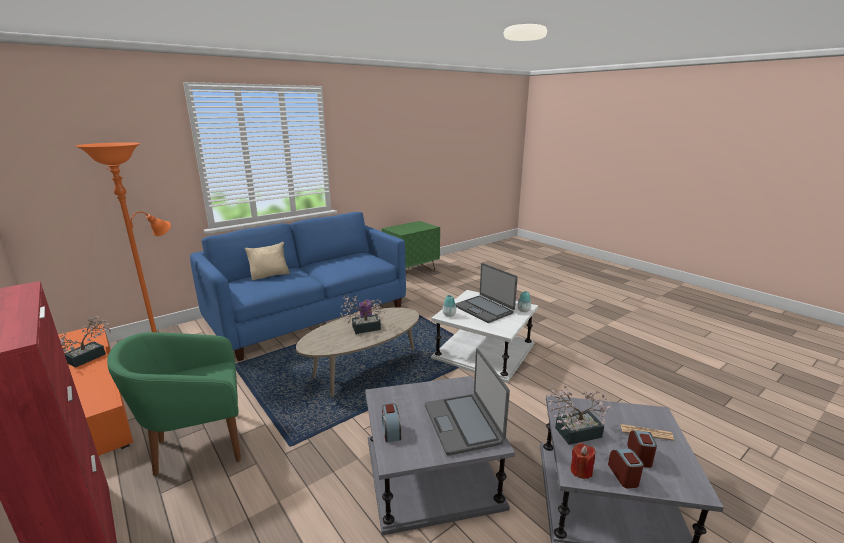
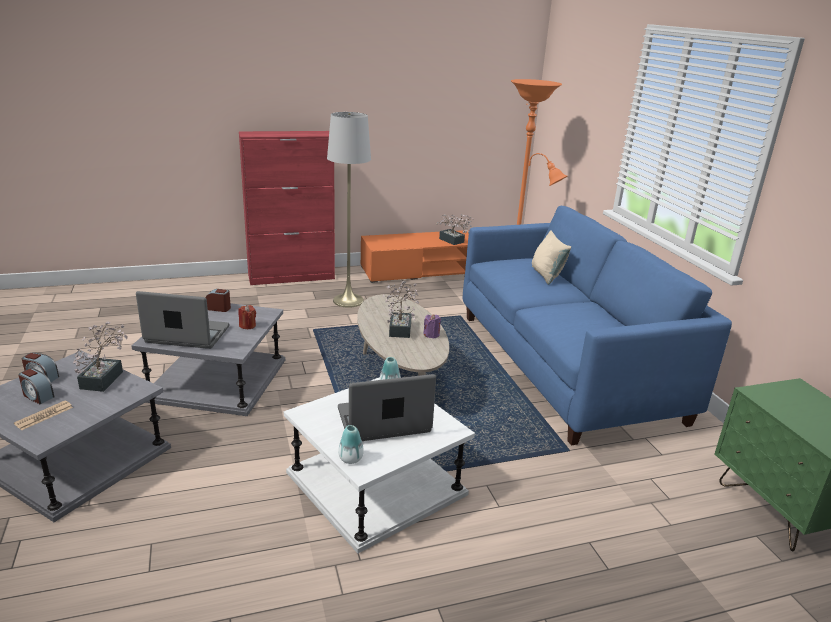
camera: 110 degrees right, 5 degrees up
(197, 446) = (348, 300): green armchair -> grey floor lamp
(581, 471) = (75, 363): red candle -> red candle (247, 326)

